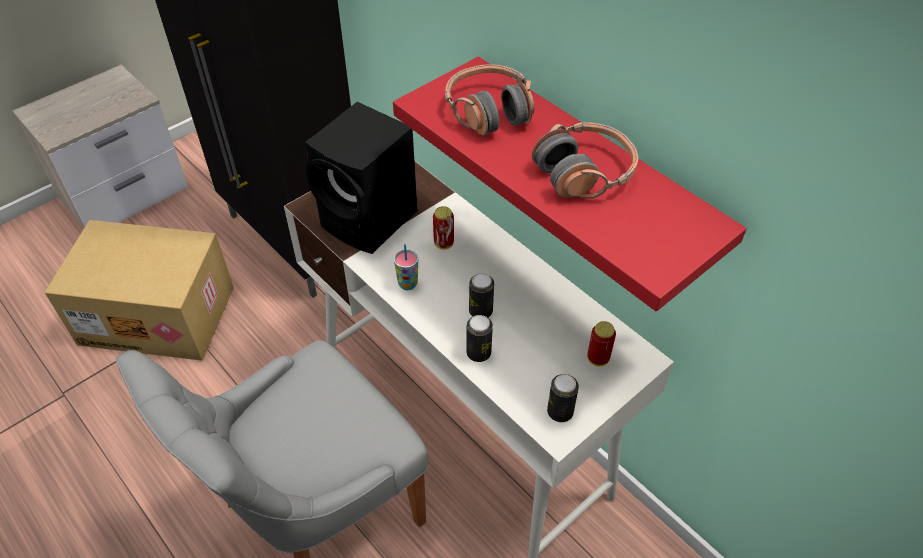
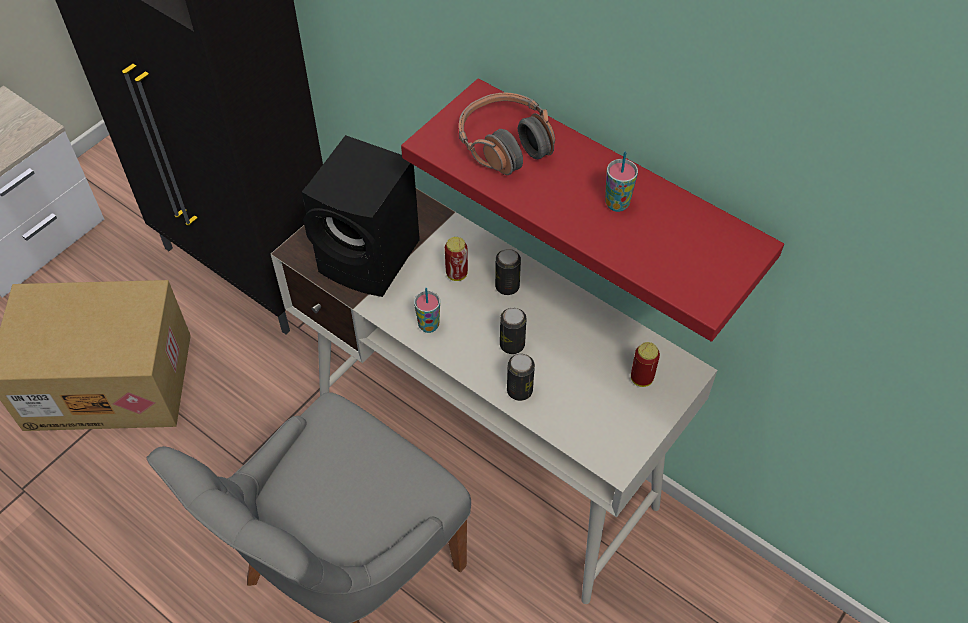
camera: 10 degrees left, 5 degrees up
(560, 412) = (614, 440): can -> can (507, 286)
(584, 173) = (617, 204): headphones -> cup

